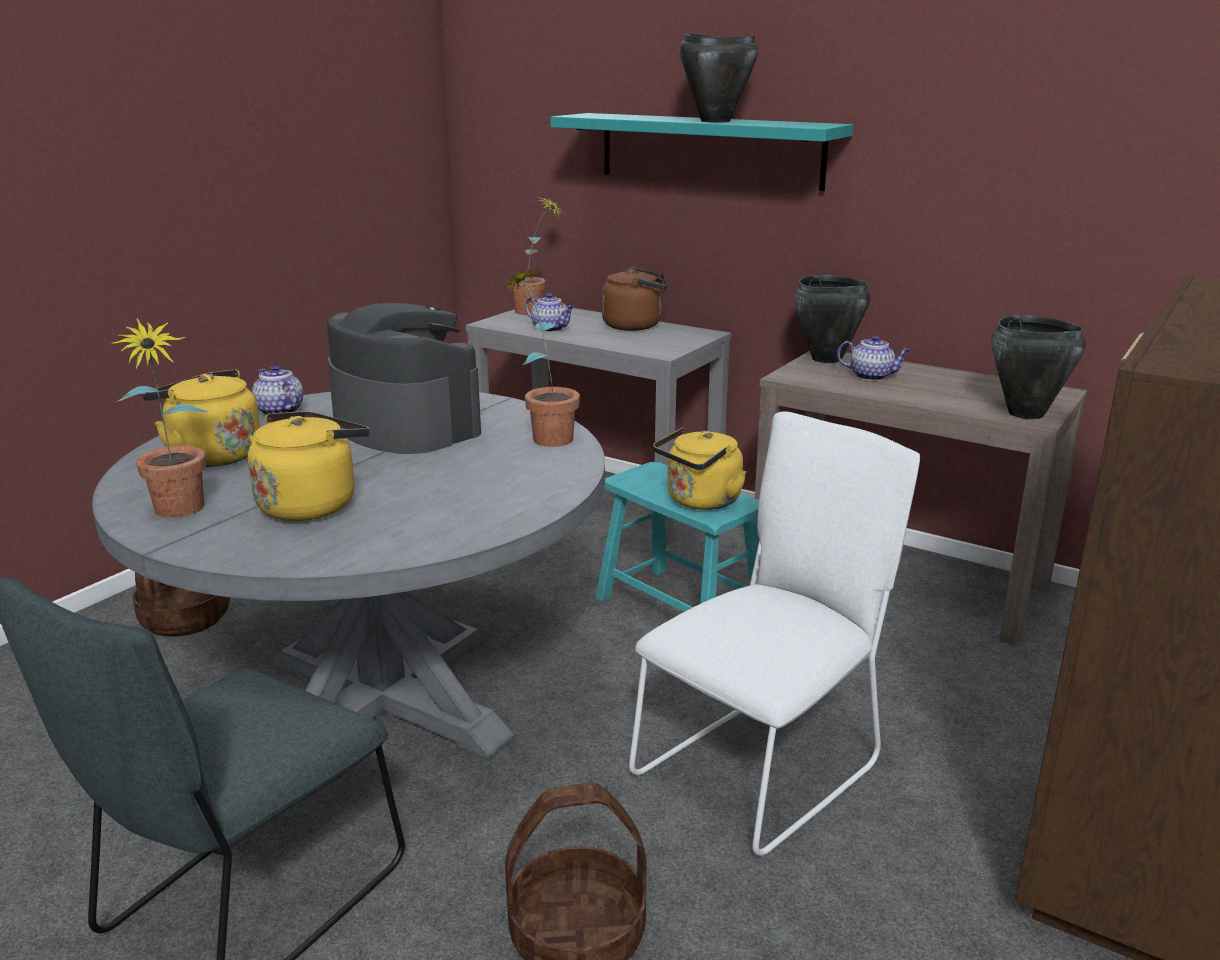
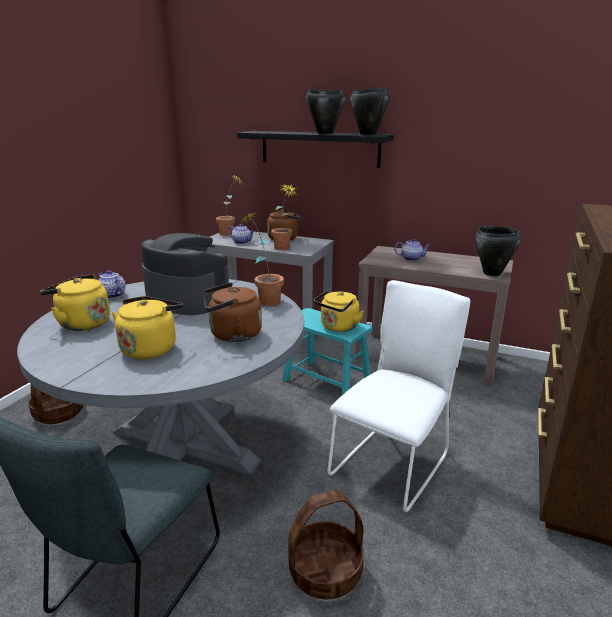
camera: 10 degrees left, 0 degrees up
(179, 514) = (74, 360): potted plant -> potted plant (284, 249)
(460, 493) = (232, 335): none -> brown kettle
(709, 150) = (319, 148): turquoise shelf -> black shelf
(826, 359) = (386, 251): black cooking pot -> black cooking pot (367, 134)

